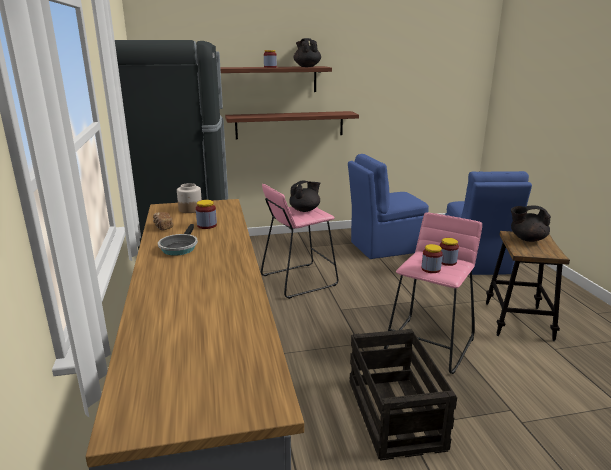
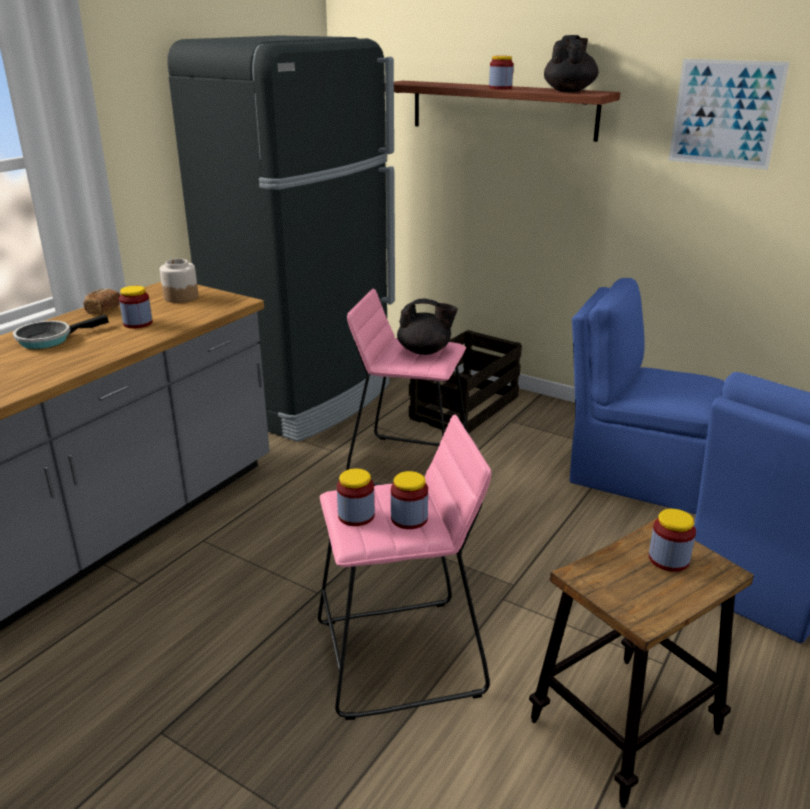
camera: 45 degrees right, 5 degrees up
(290, 125) = (544, 198): shelf -> none
(374, 73) = (725, 114): none -> picture
(394, 413) = (182, 706): crate -> crate (465, 407)
(527, 239) = (668, 559): black teapot -> jar

